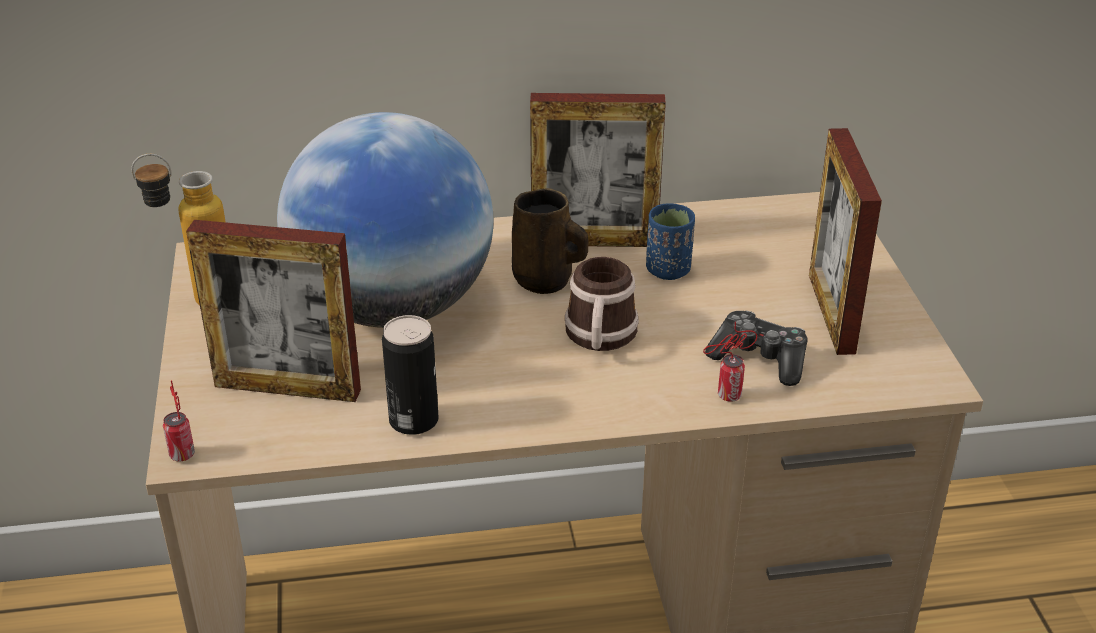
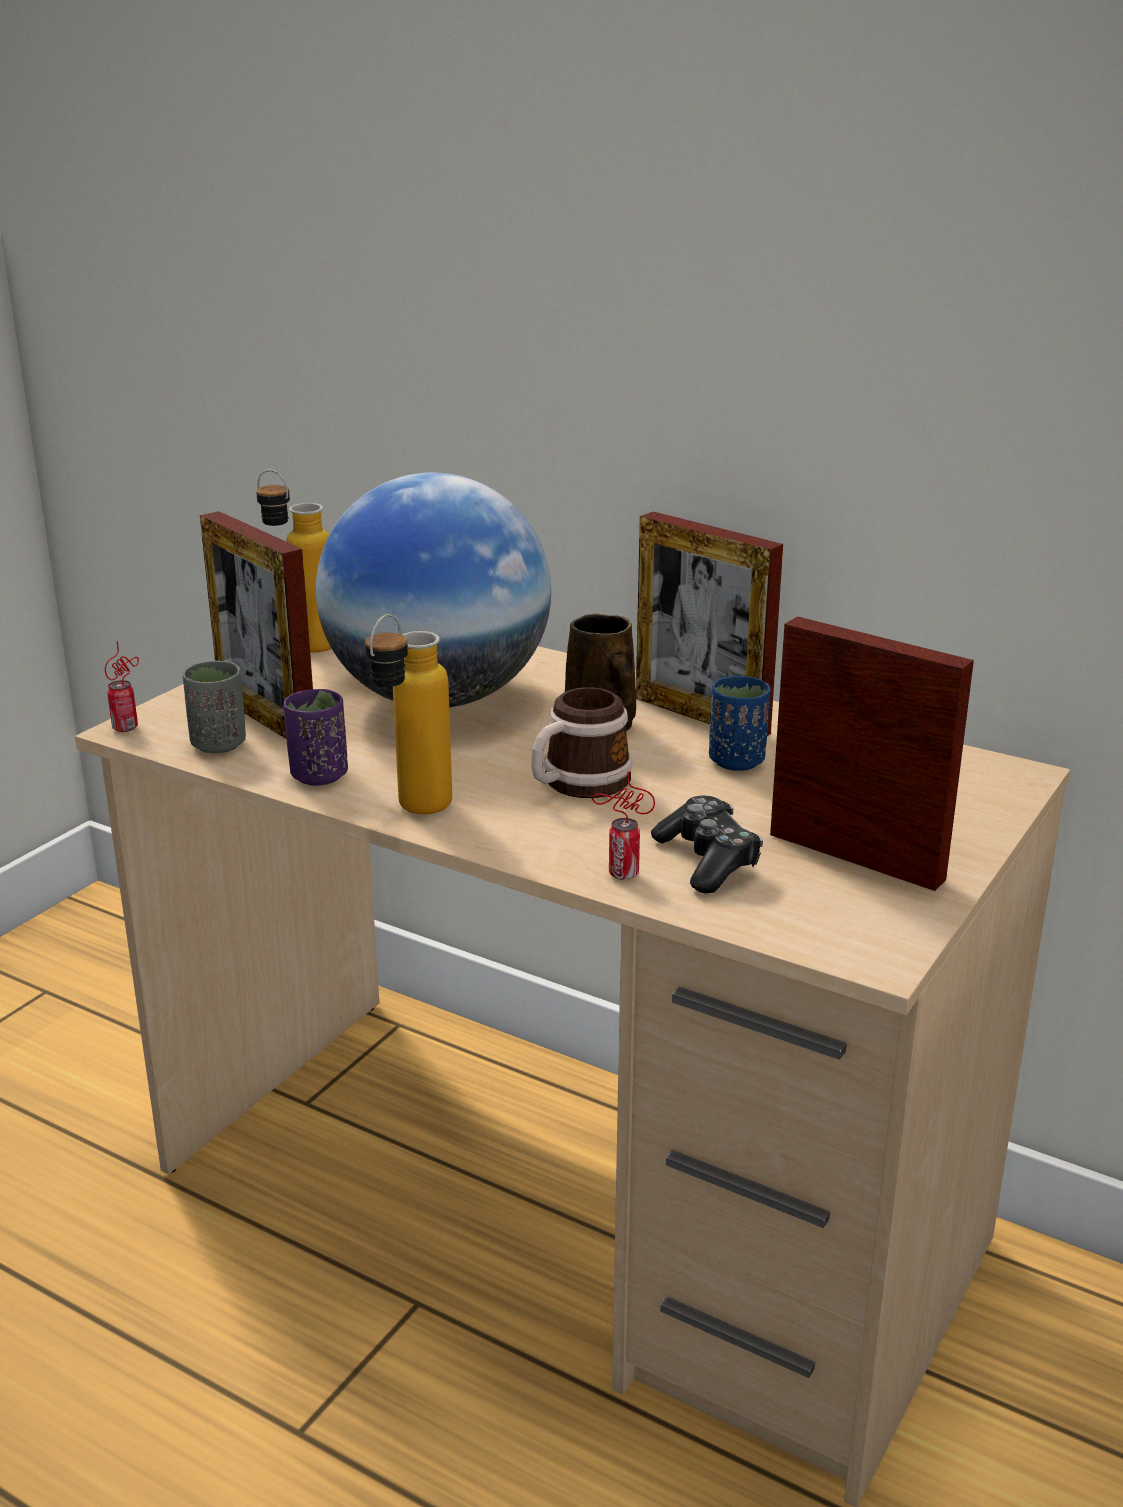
camera: 40 degrees right, 10 degrees down
(289, 431) = (219, 744): none -> grey cup
(413, 421) = (319, 776): can -> purple cup
(529, 418) = (412, 813): none -> bottle
(831, 313) = (855, 857): picture frame -> picture frame turned 90 degrees clockwise

